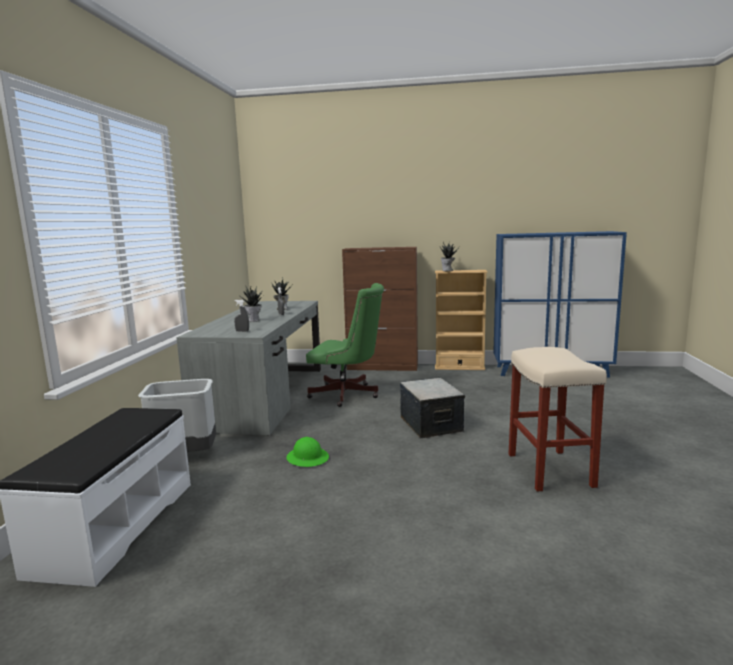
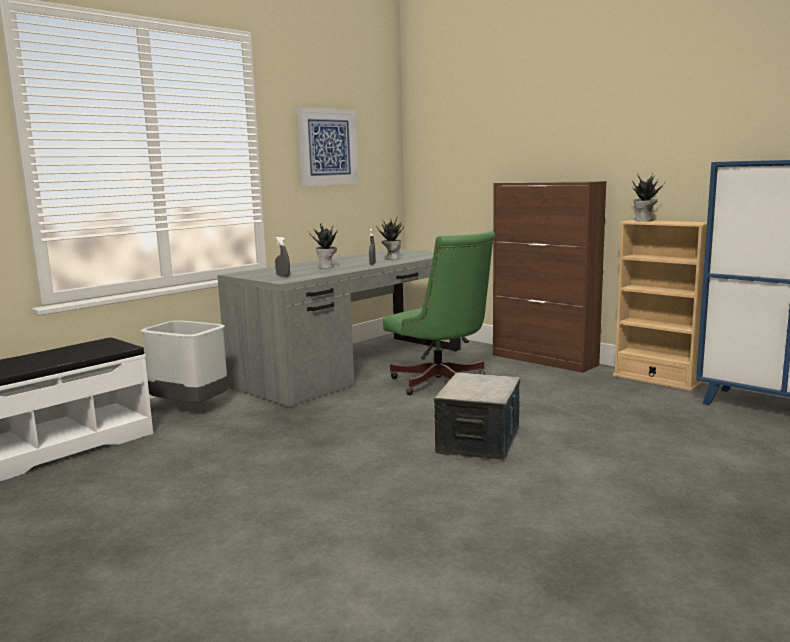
camera: 35 degrees right, 0 degrees up
(211, 223) = (328, 147): none -> picture
(307, 458) = (284, 439): green hard hat -> none
(551, 470) = (534, 543): beige stool -> none

